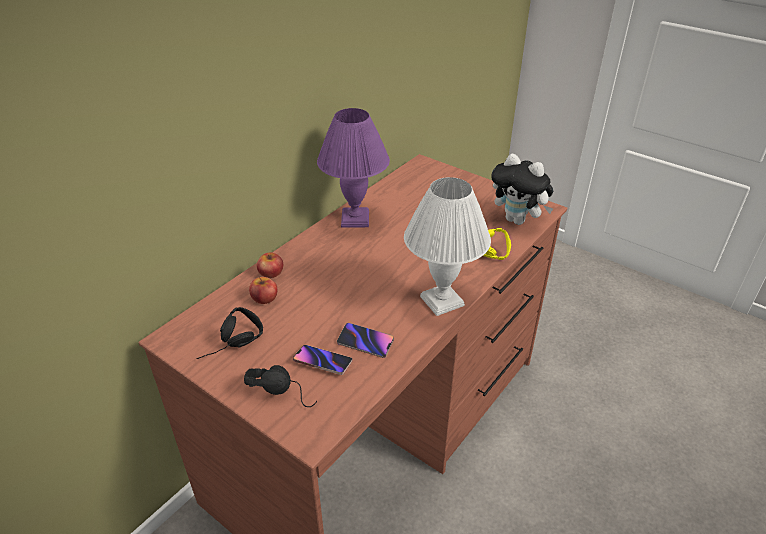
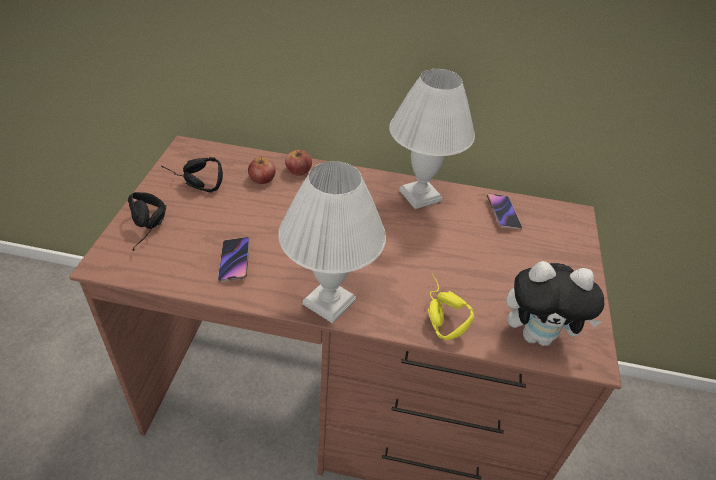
camera: 60 degrees right, 5 degrees up
(322, 362) = (195, 241): phone -> phone (503, 213)
(354, 219) = (420, 195): purple table lamp -> white table lamp
(518, 220) = (538, 335): plush toy -> plush toy turned 90 degrees counterclockwise

